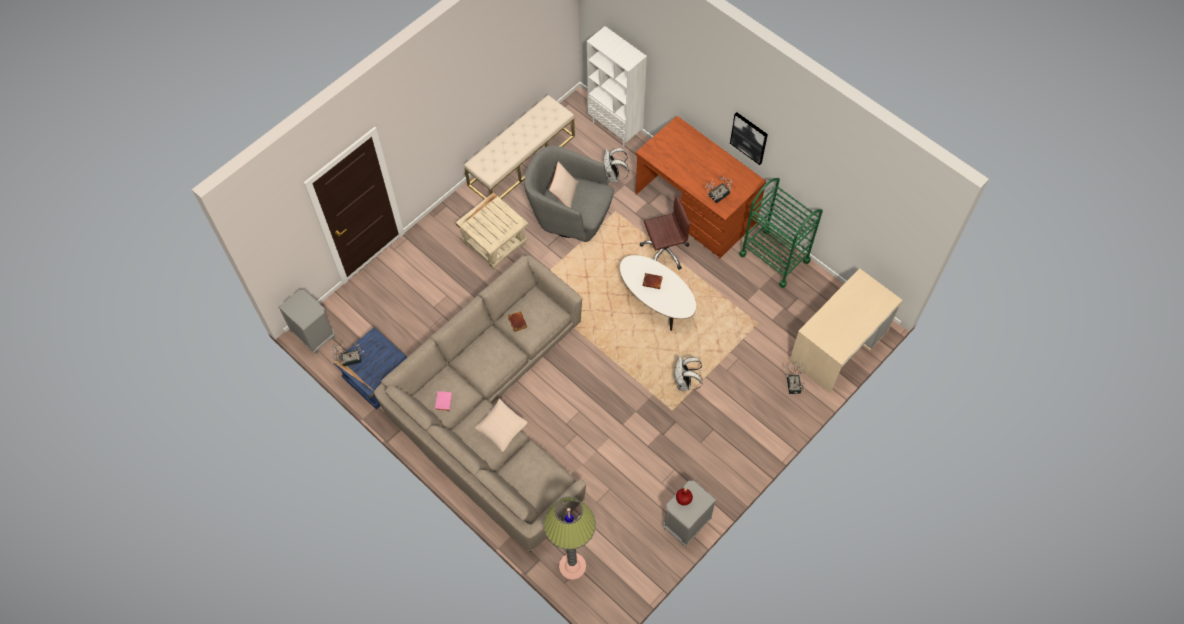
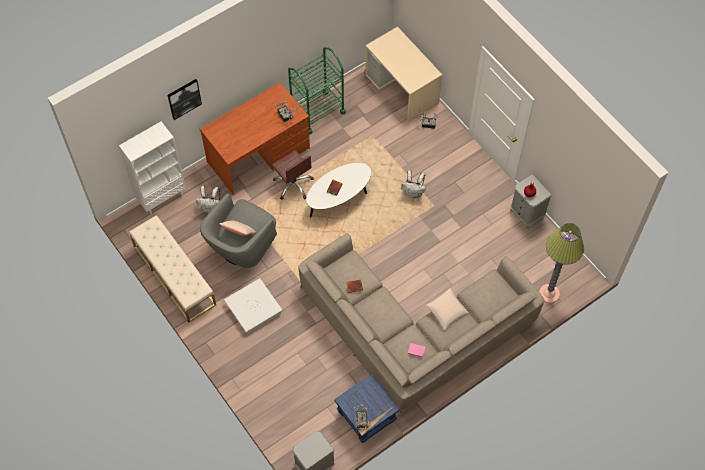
camera: 80 degrees left, 0 degrees up
(494, 242) = (253, 308): beige side table -> white storage box
(664, 251) = (293, 184): brown office chair -> brown office chair turned 150 degrees clockwise
(749, 138) = (256, 72): picture -> picture (184, 98)

